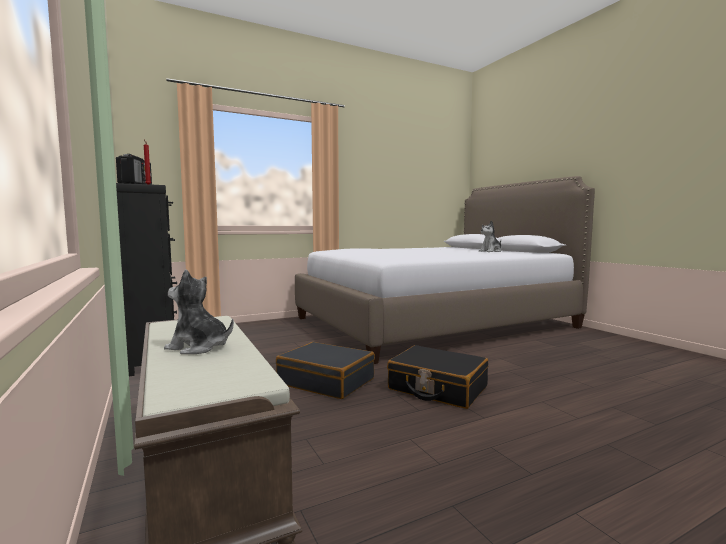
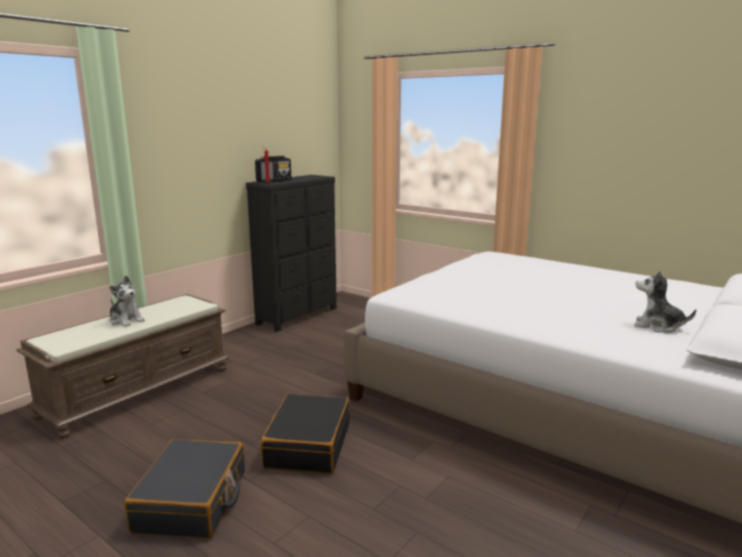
camera: 65 degrees right, 10 degrees up
(199, 347) = (126, 320): plush toy -> plush toy turned 135 degrees clockwise
(326, 381) = (290, 389): black suitcase -> black suitcase (192, 501)

